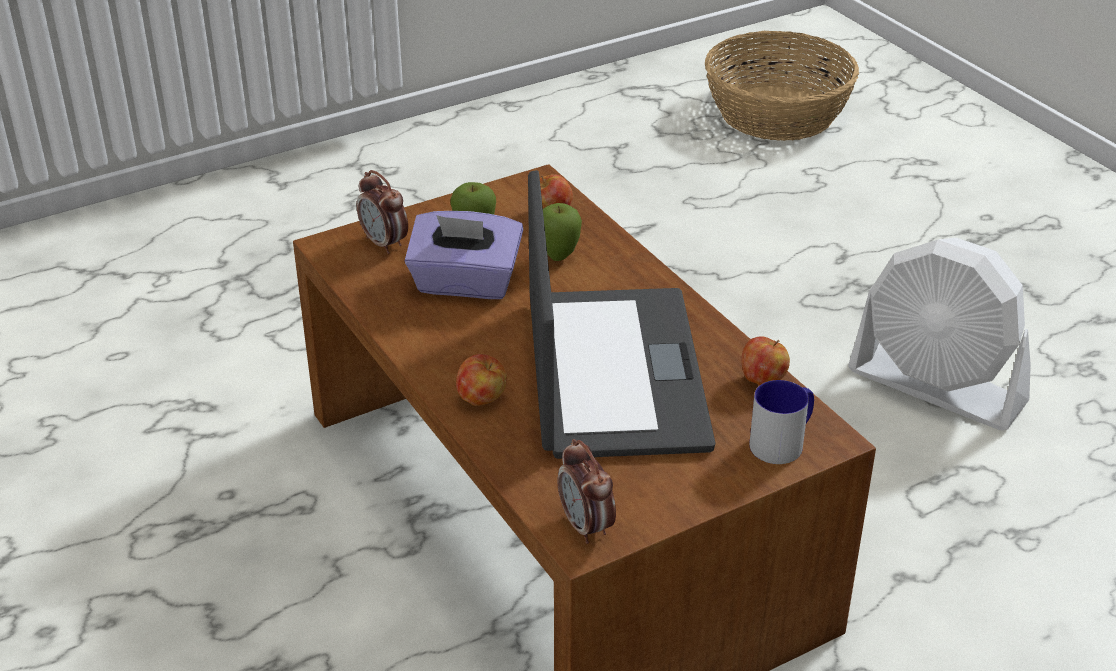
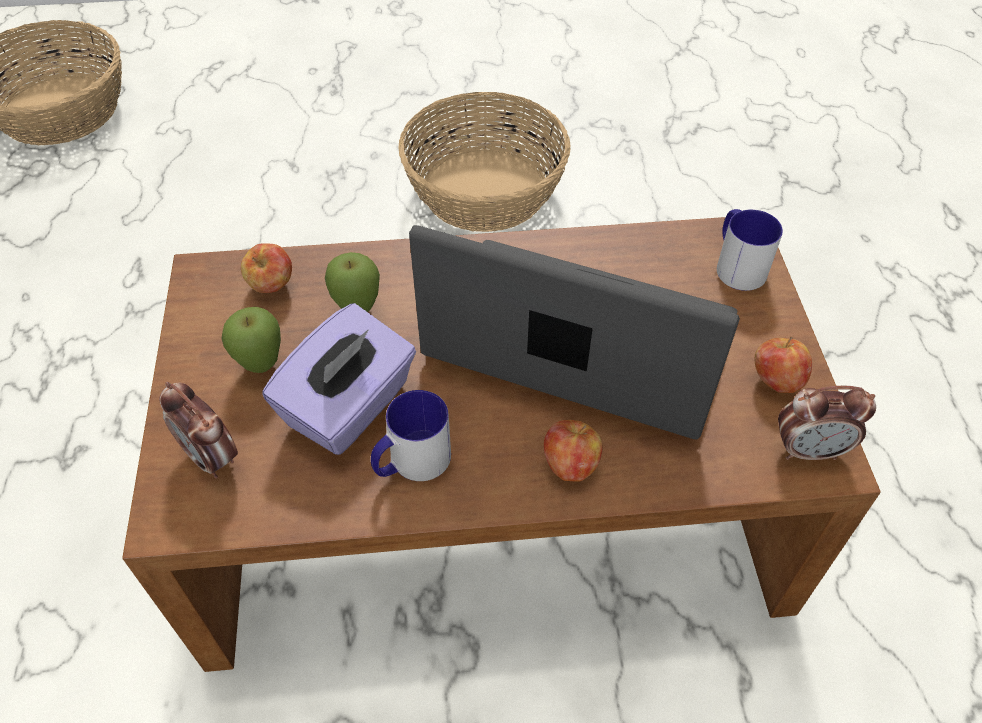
camera: 65 degrees left, 15 degrees up
(384, 244) = (212, 457): alarm clock -> alarm clock turned 60 degrees clockwise
(435, 325) = (411, 462): none -> mug
(762, 380) = (644, 243): apple -> apple (776, 381)
(937, 387) = (484, 189): white fan -> basket

